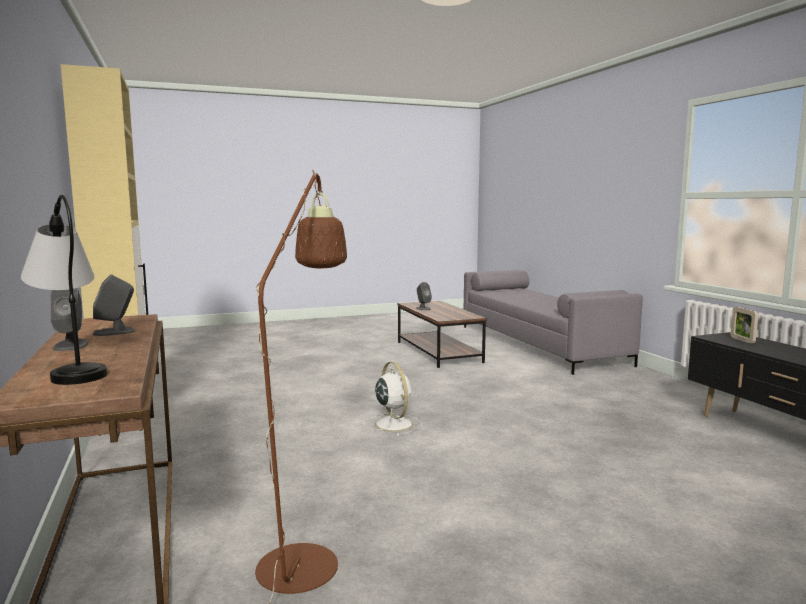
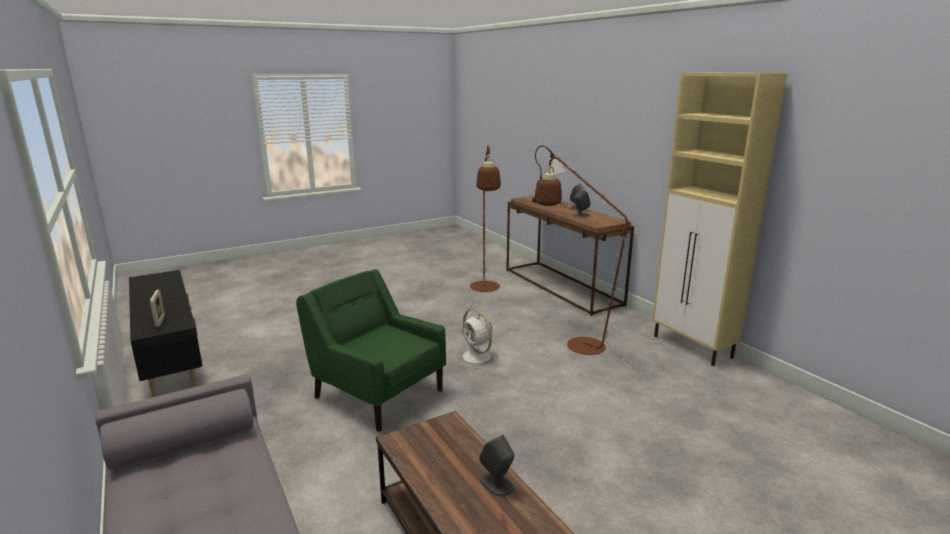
camera: 170 degrees right, 10 degrees up
(253, 430) = (577, 342): none -> brown floor lamp
(506, 403) = (377, 393): none -> green armchair

